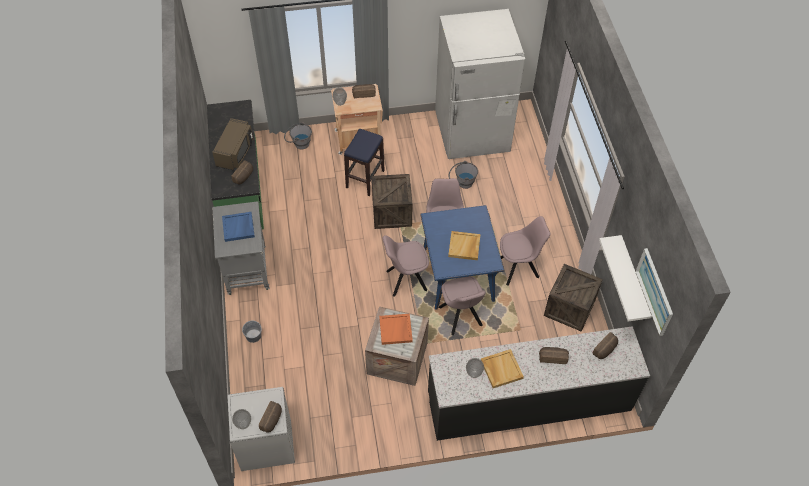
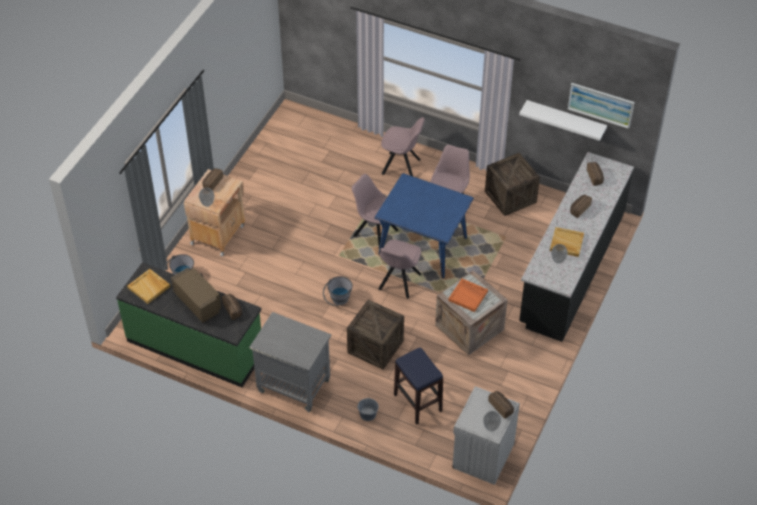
camera: 55 degrees left, 5 degrees down
(238, 228) = (290, 338): blue tray -> none
(365, 179) = (267, 253): stool -> stool (417, 403)
(392, 212) = (321, 254): crate -> crate (375, 346)
(460, 316) = (463, 266): pink chair -> pink chair (401, 167)
(462, 183) = (332, 192): grey bucket -> grey bucket (338, 301)
(464, 247) = (432, 208): beige tray -> beige tray (149, 287)
(473, 131) = (284, 154): white fridge -> none

